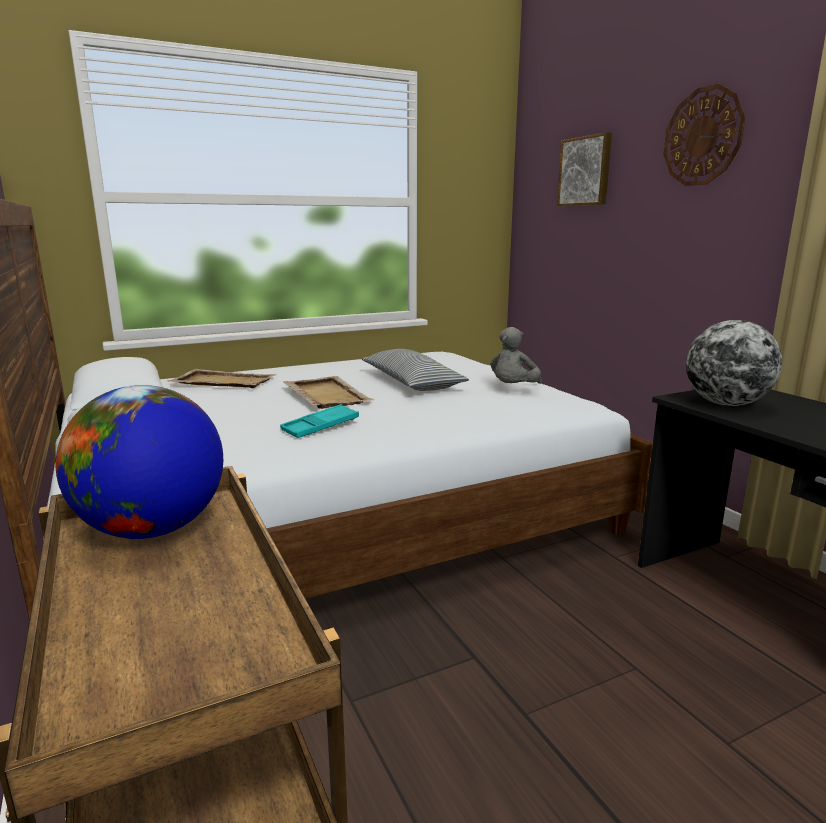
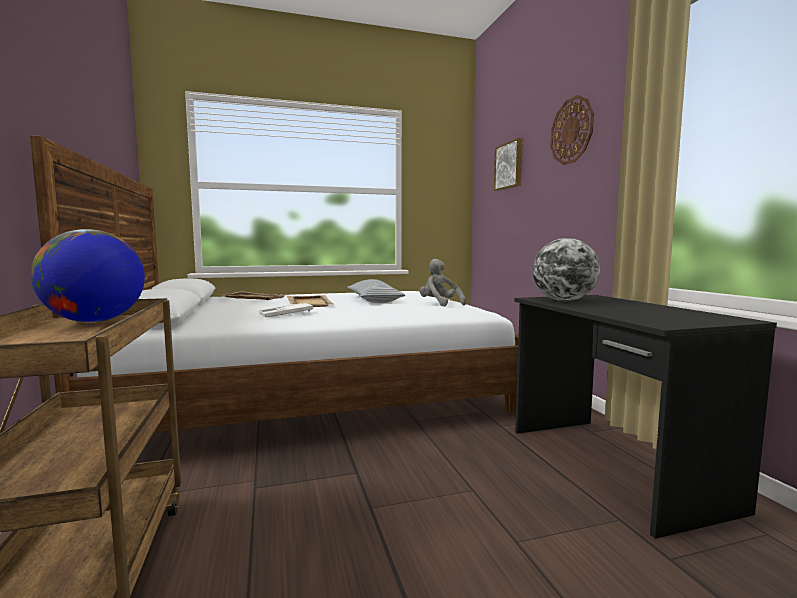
camera: 10 degrees right, 10 degrees down
(320, 427) = (286, 314): turquoise tray -> white tray
(513, 389) = (439, 304): grey plush toy -> grey plush toy turned 105 degrees clockwise

